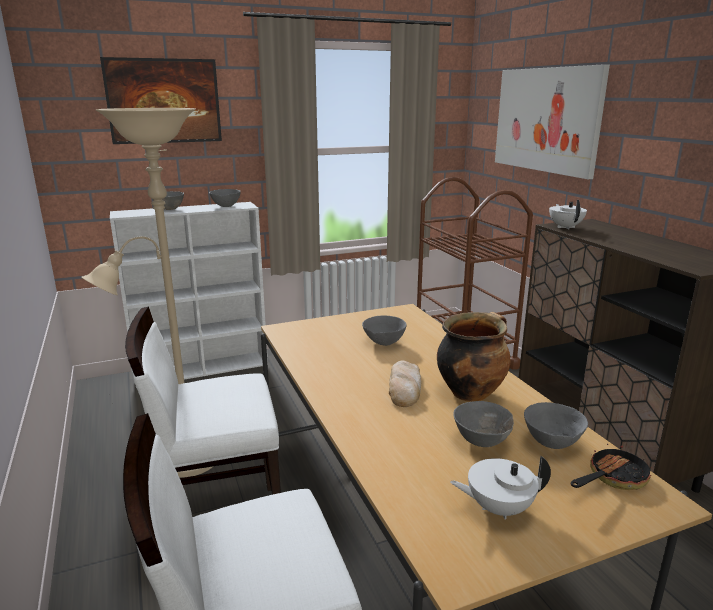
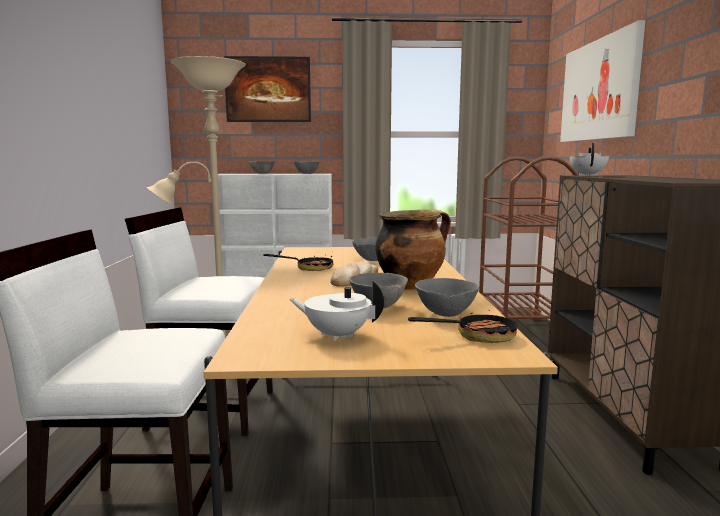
camera: 20 degrees right, 10 degrees down
(337, 372) = (309, 268): none -> frying pan

